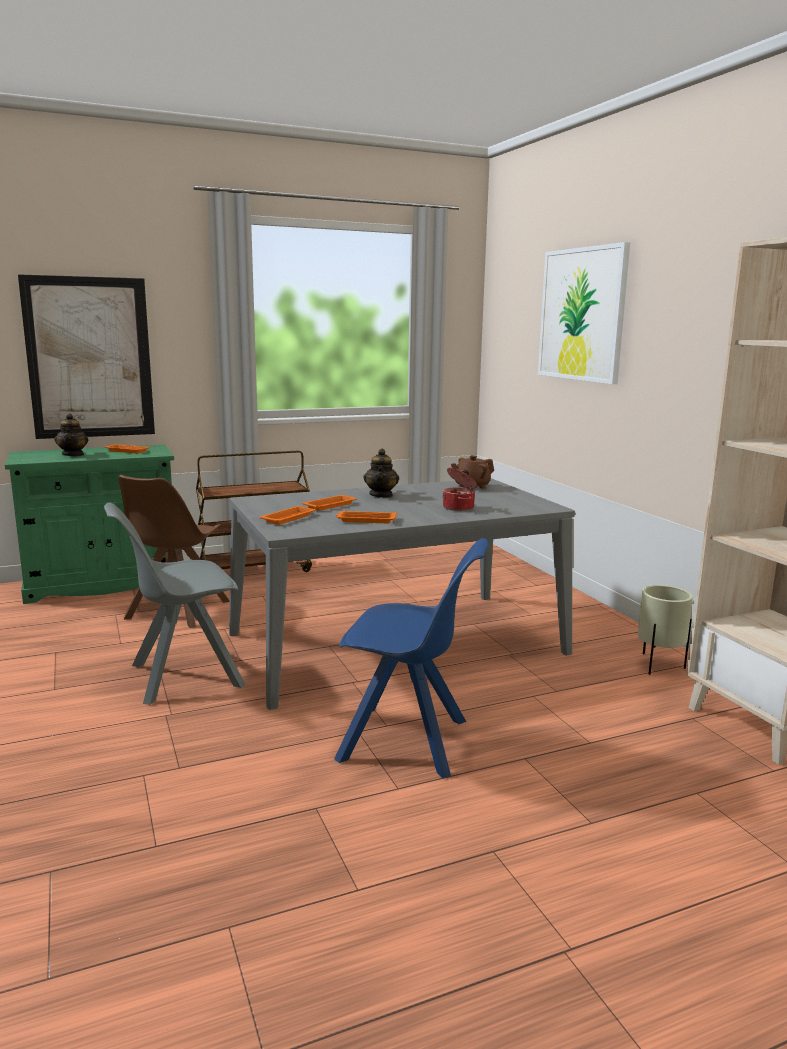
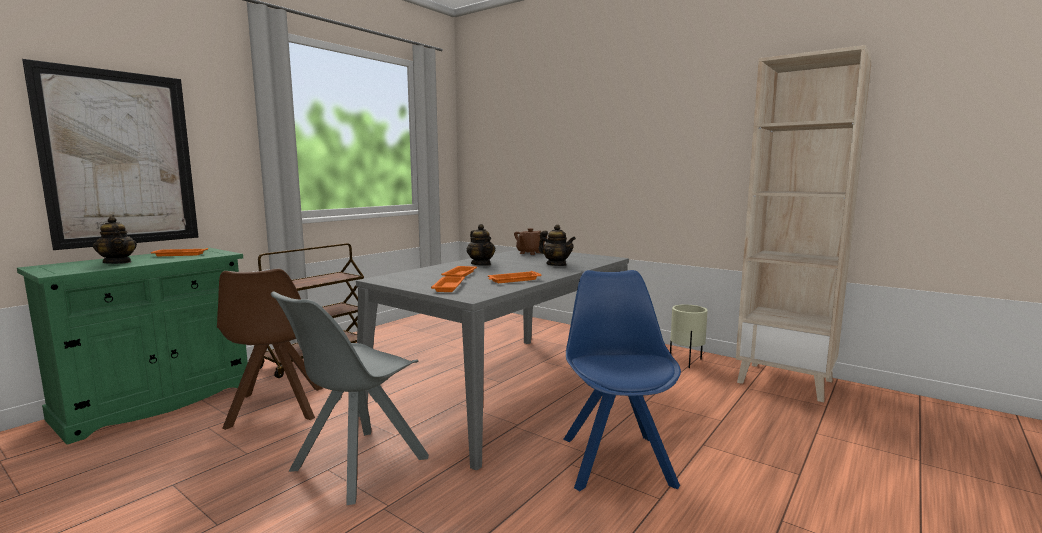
camera: 30 degrees left, 5 degrees down
(407, 741) = (616, 459): blue chair -> blue chair turned 75 degrees counterclockwise
(459, 507) = (556, 265): cooking pot -> teapot
(582, 314) = (563, 127): picture -> none

